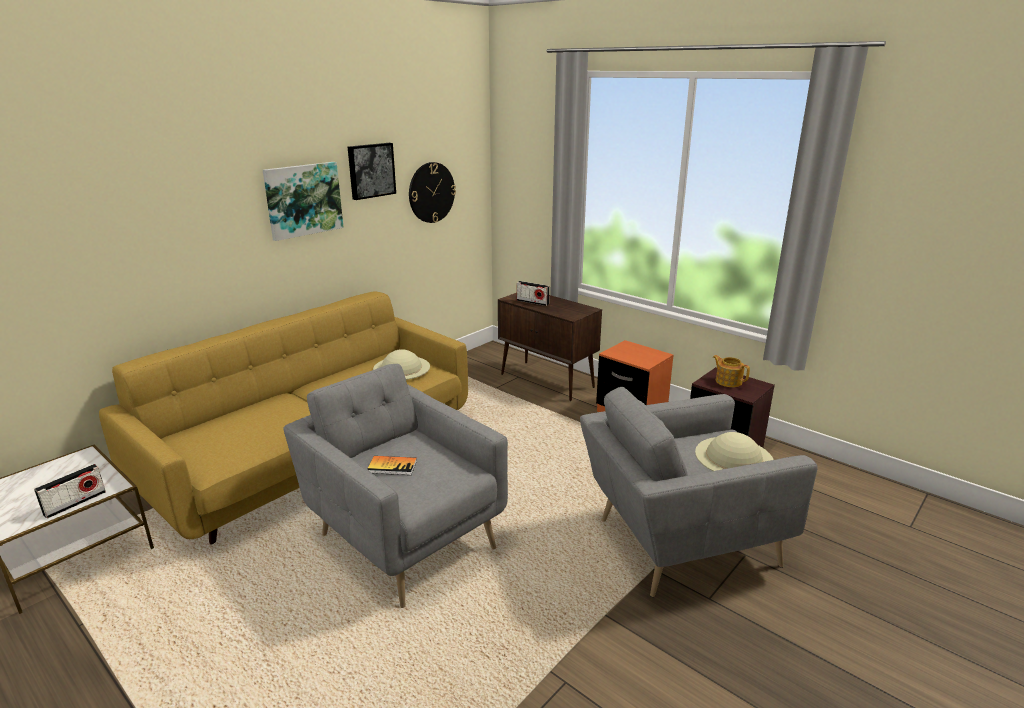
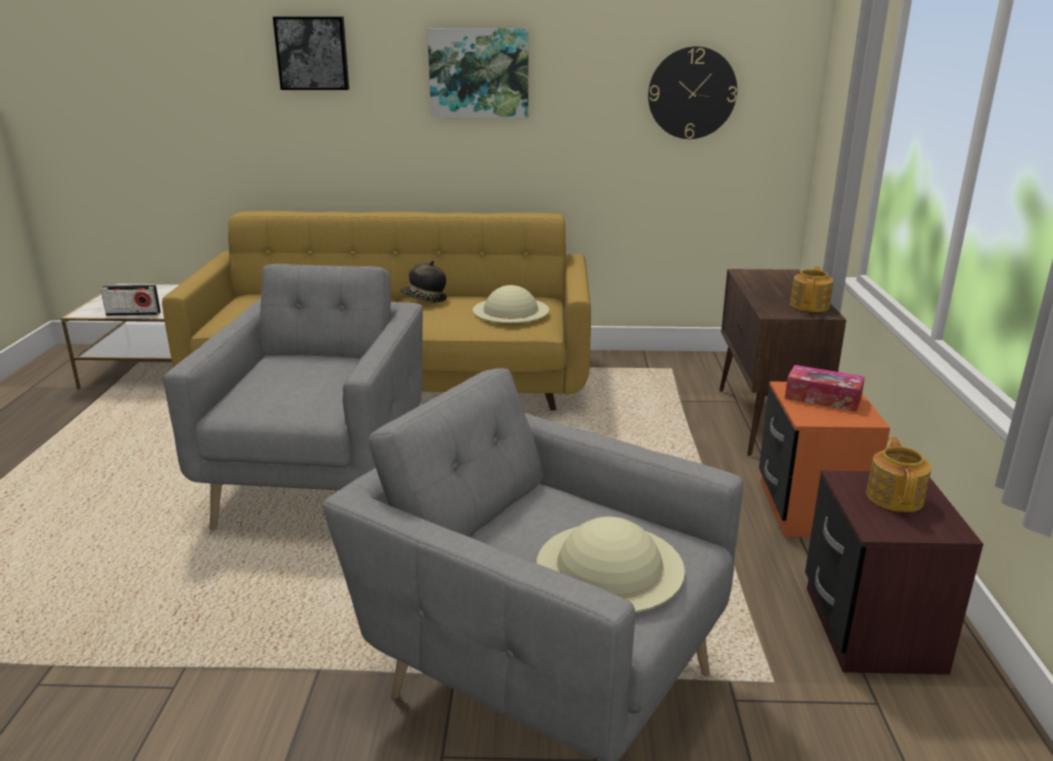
camera: 50 degrees right, 0 degrees up
(329, 383) = (424, 299): none -> hat
(370, 170) = (586, 47): picture -> picture (312, 53)
(392, 466) = (285, 374): book -> none
(532, 302) = (763, 284): radio -> none
(575, 307) = (810, 305): none -> teapot
(631, 352) = (822, 398): none -> tissue box

